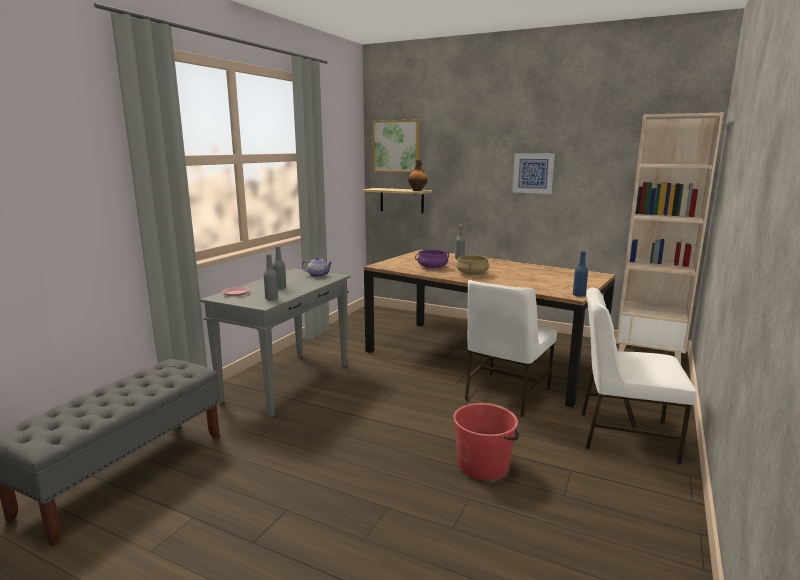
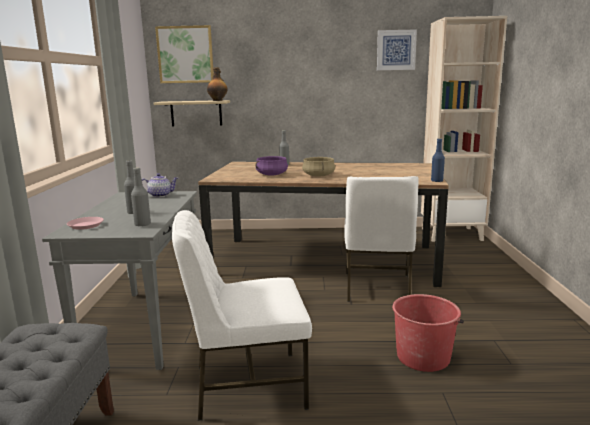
camera: 25 degrees left, 0 degrees up
(533, 173) = (333, 78): picture -> picture (396, 50)
(624, 435) = (500, 300): white chair -> white chair (247, 385)

